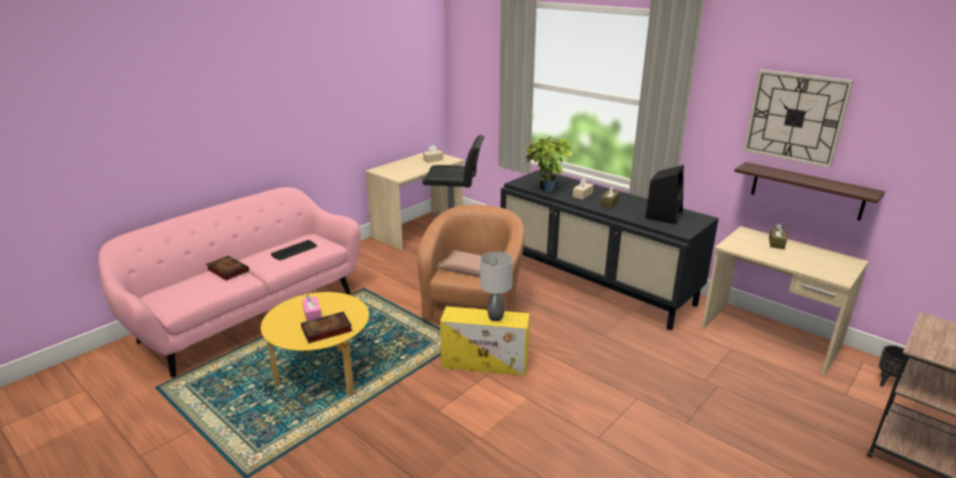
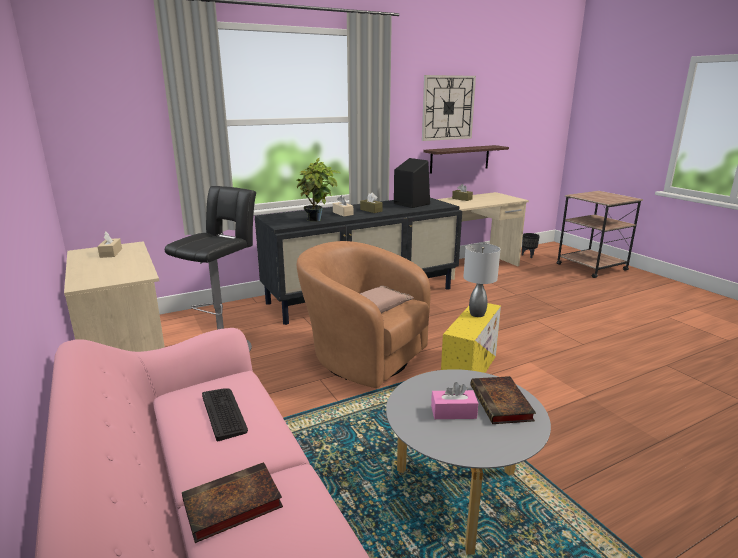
camera: 70 degrees left, 5 degrees down
(323, 375) = (459, 495): yellow coffee table -> grey coffee table

